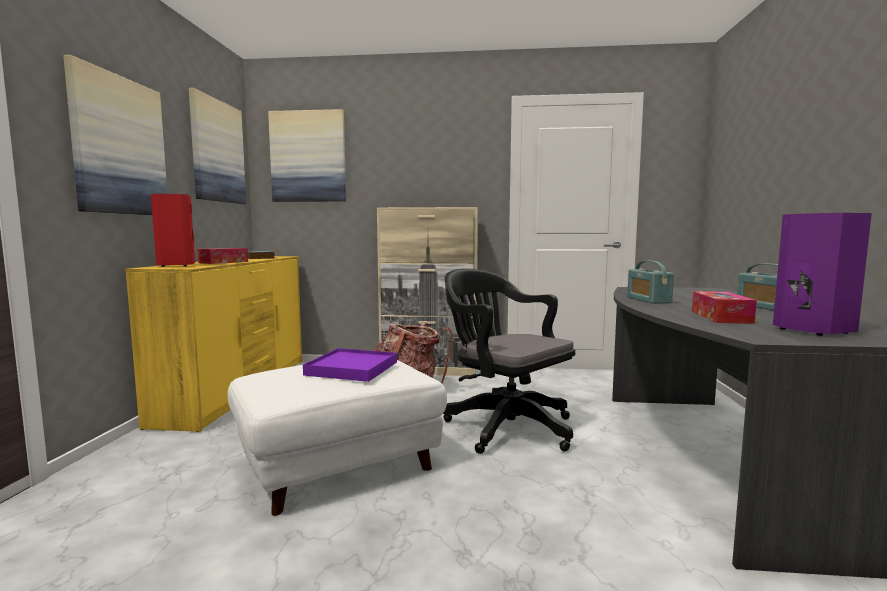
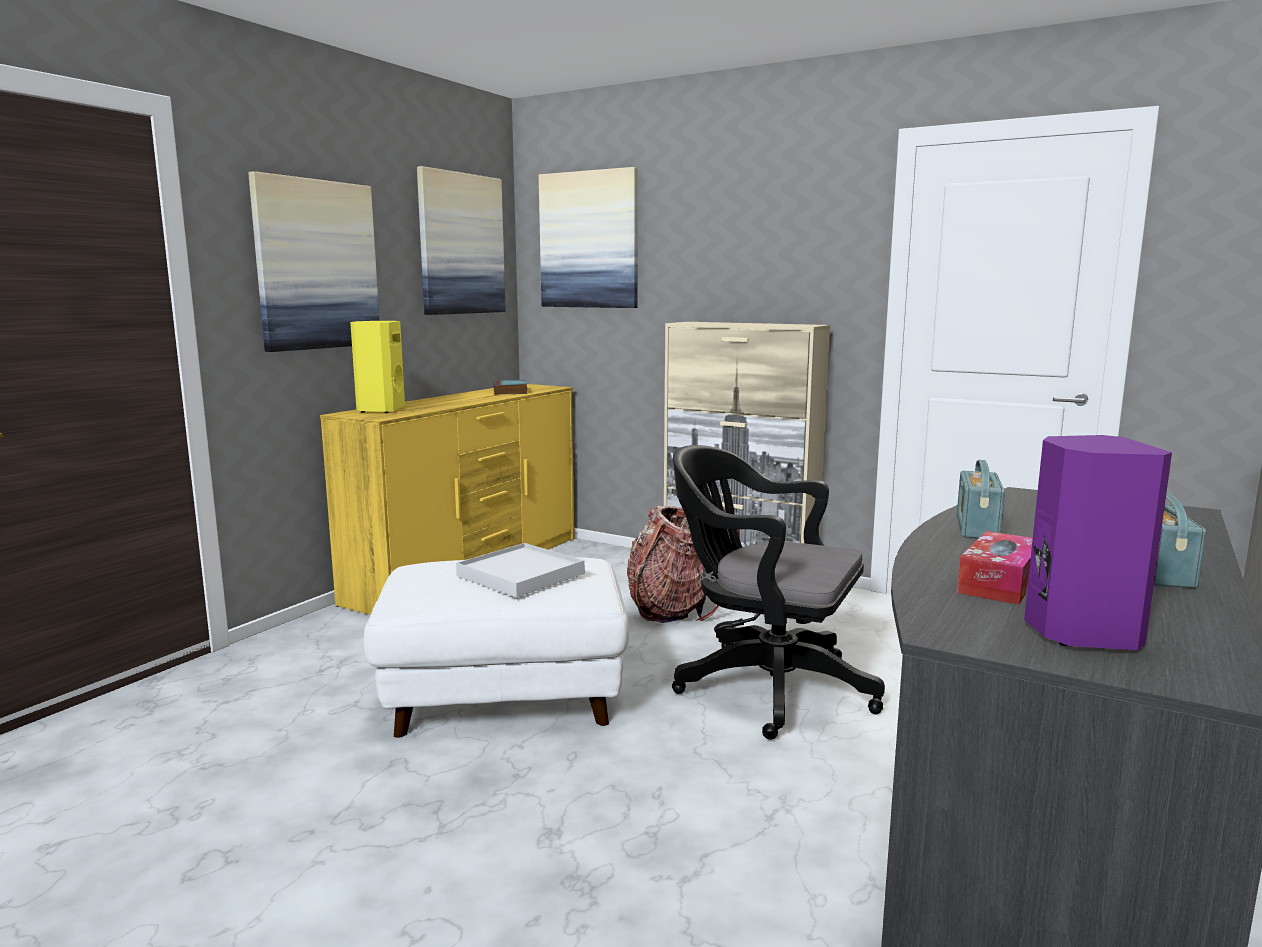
camera: 25 degrees right, 5 degrees up
(176, 265) = (380, 410): red speaker -> yellow speaker
(223, 262) = (445, 403): tissue box -> none
(352, 368) = (520, 575): purple tray -> white tray
(504, 426) = (764, 686): black office chair -> black office chair turned 45 degrees counterclockwise

